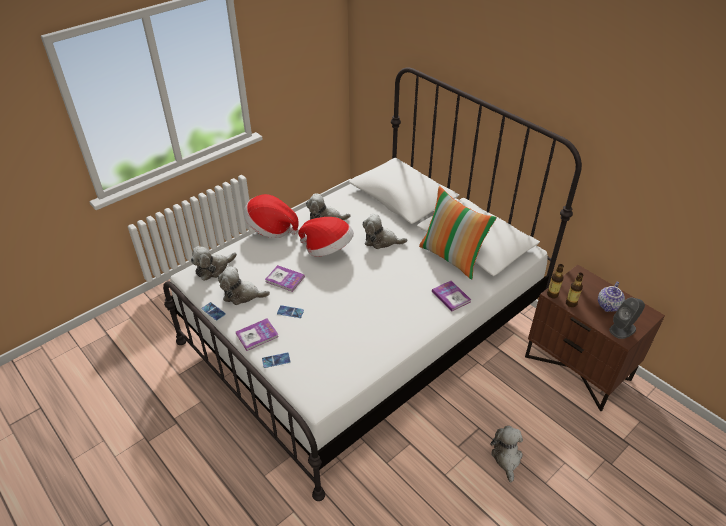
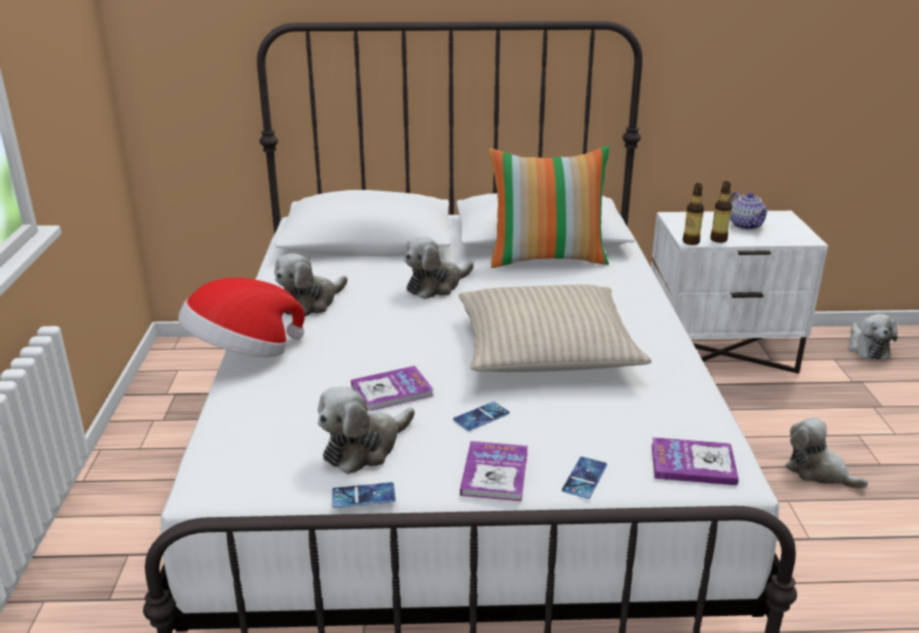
camera: 50 degrees left, 15 degrees down
(213, 268) = (240, 451): plush toy -> plush toy (866, 348)
(328, 249) = (384, 329): hat -> none
(362, 302) = (545, 349): none -> beige pillow
(451, 296) = (623, 288): book -> book (693, 463)
(578, 367) = (720, 352): brown nightstand -> white nightstand
(622, 329) = (791, 234): grey speaker -> none

